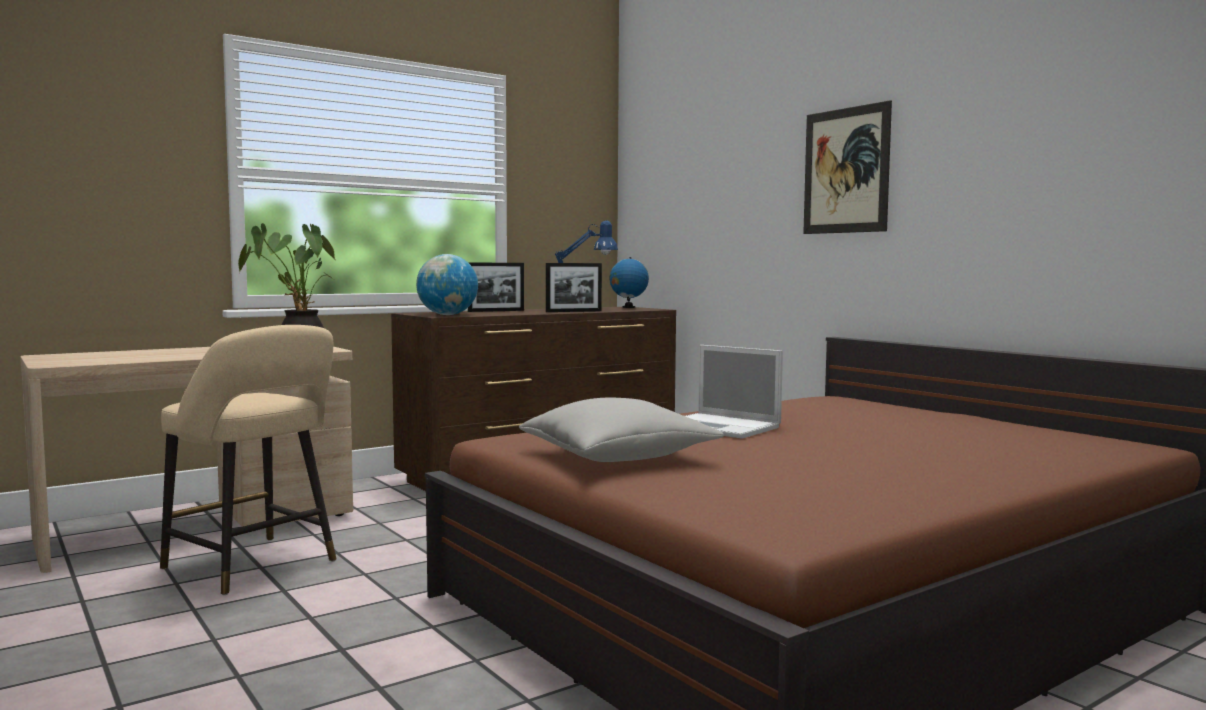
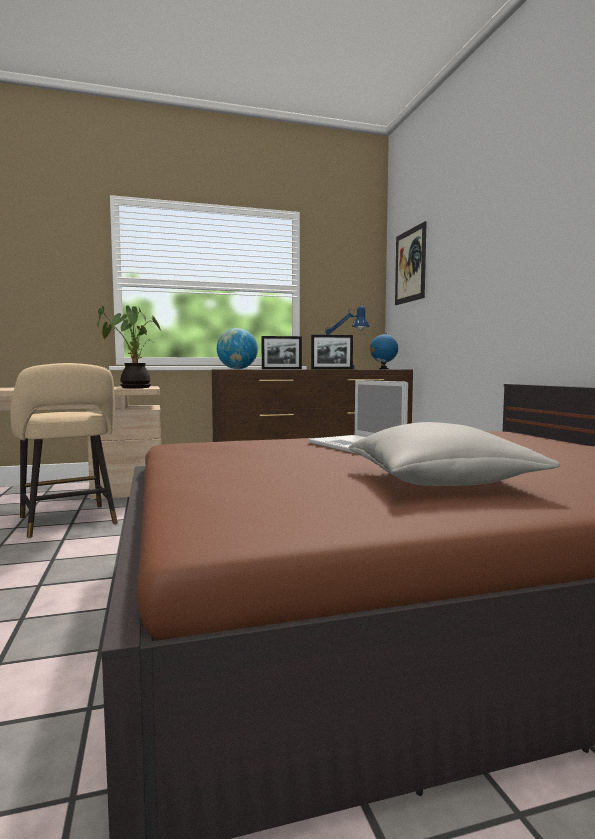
camera: 20 degrees right, 0 degrees up
(618, 457) = (227, 459): grey pillow -> grey pillow (440, 481)
(846, 170) = (524, 245): picture -> picture (410, 265)

